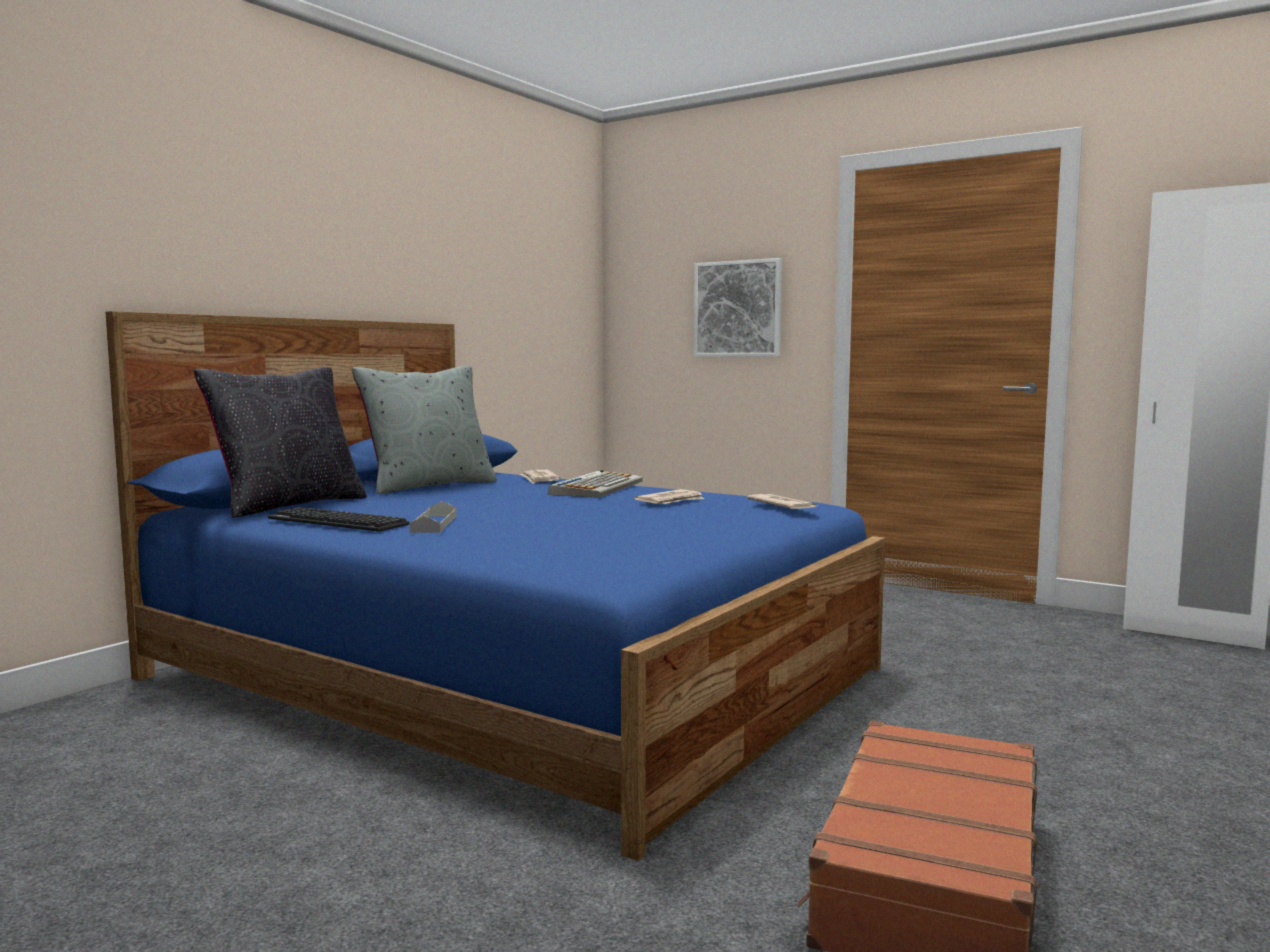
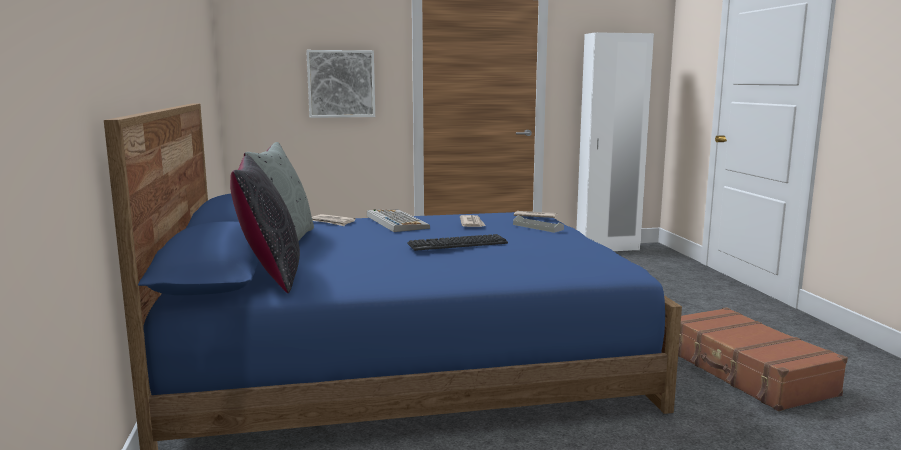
camera: 45 degrees left, 5 degrees up
(337, 522) = (376, 277): keyboard -> keyboard (457, 244)
(434, 524) = (441, 264): grey tray -> grey tray (538, 227)

